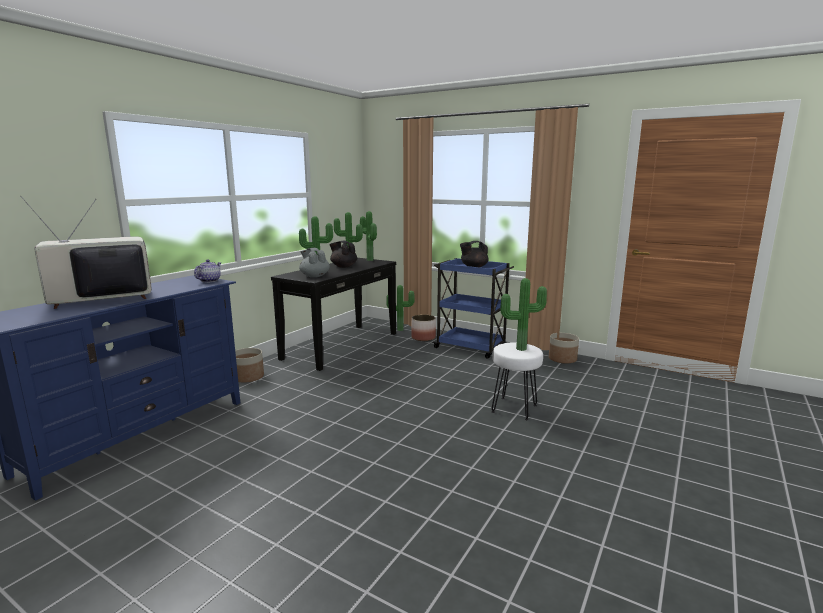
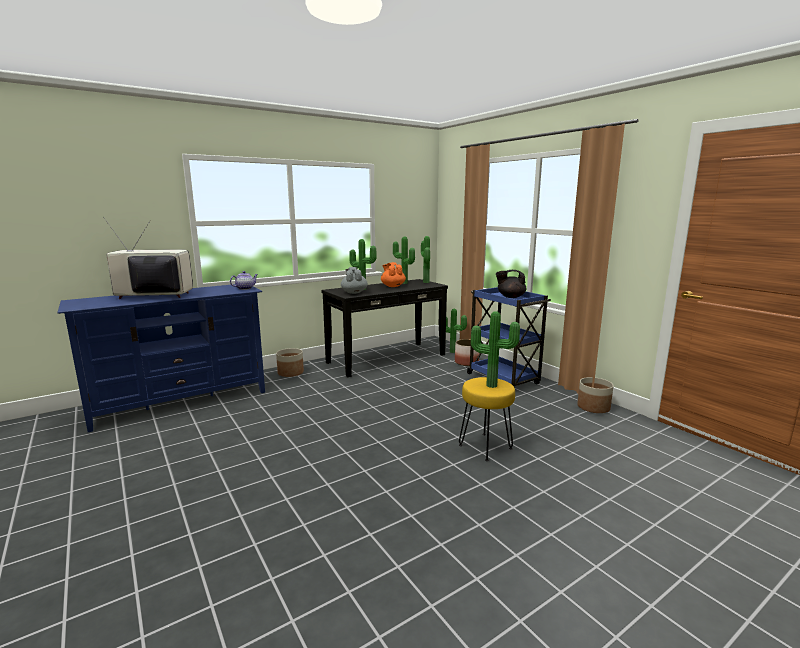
camera: 25 degrees right, 0 degrees up
(343, 266) = (392, 286): black teapot -> orange teapot
(515, 408) = (486, 446): white stool -> yellow stool

